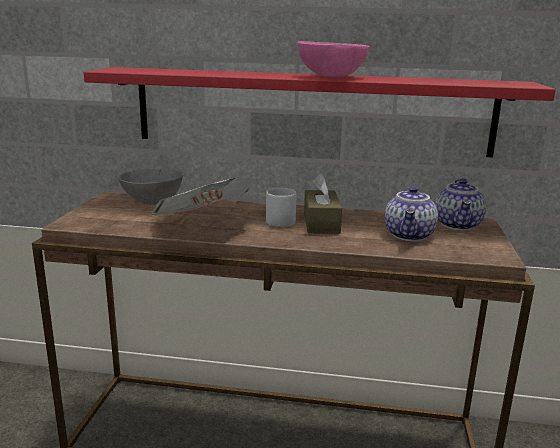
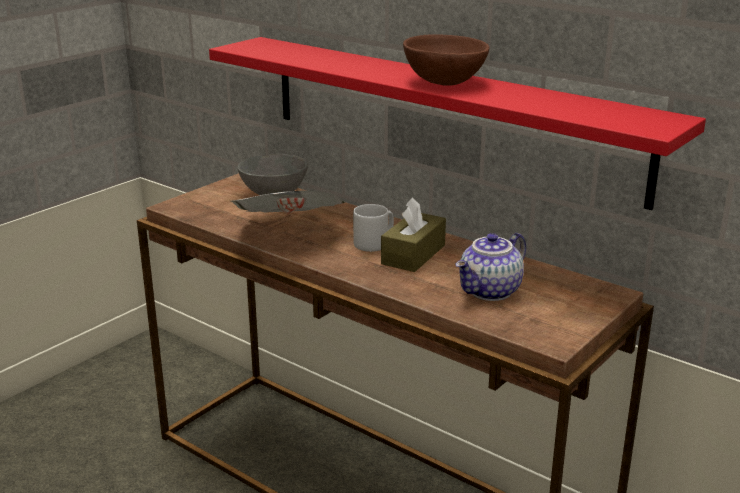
camera: 30 degrees right, 5 degrees up
(331, 76) = (445, 82): pink bowl -> brown bowl
(458, 225) = (574, 291): teapot -> none

